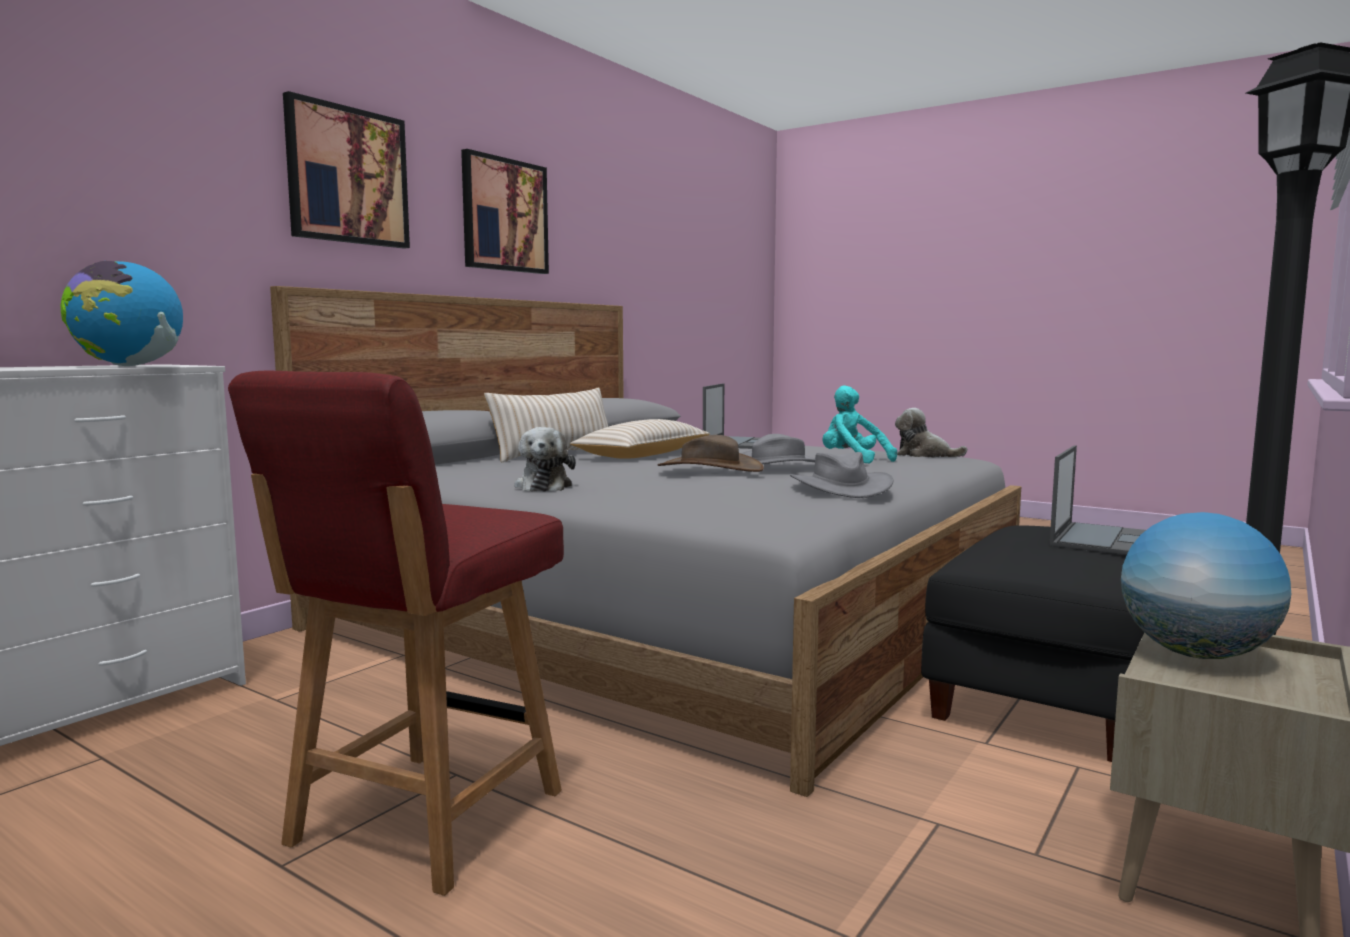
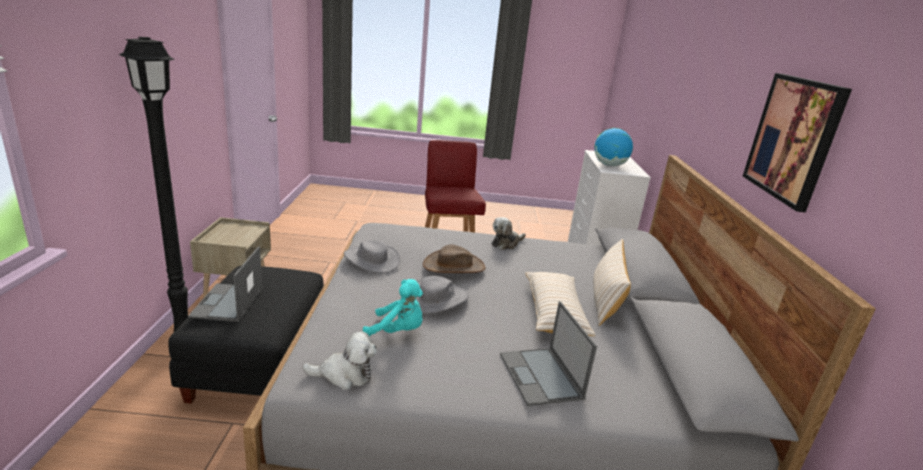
camera: 145 degrees right, 15 degrees up
(347, 176) = (719, 98): picture -> none
(544, 486) = (506, 243): plush toy -> plush toy turned 90 degrees counterclockwise
(1196, 654) = (238, 239): globe -> none

